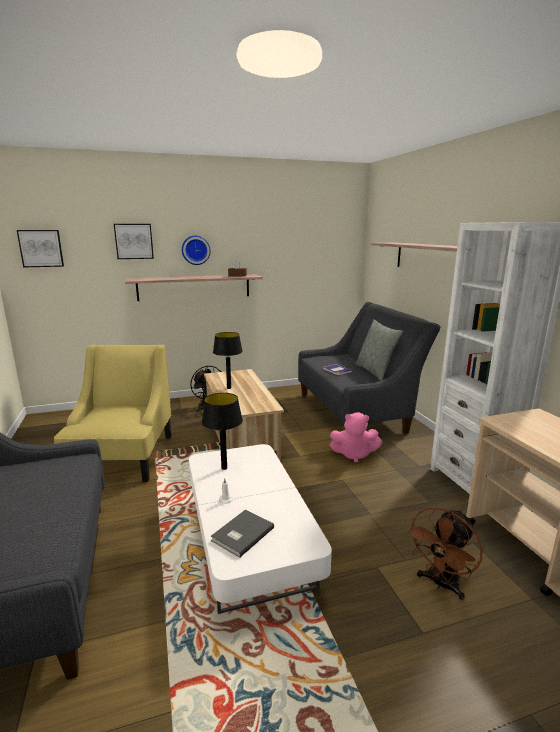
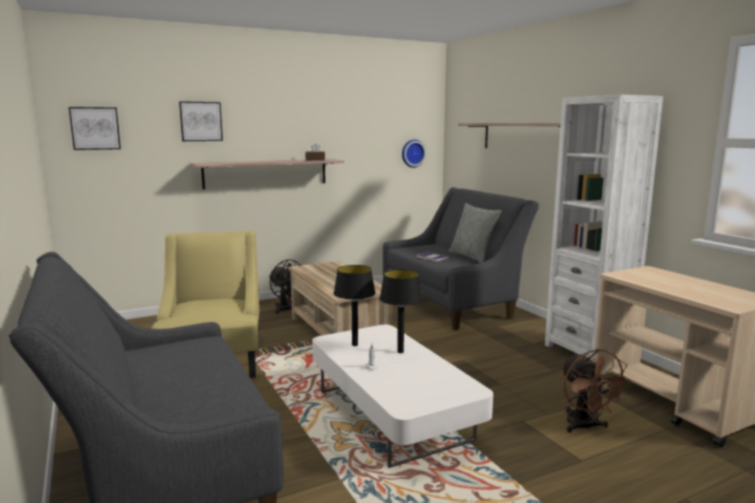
camera: 10 degrees left, 5 degrees down
(195, 250) = (268, 132): wall clock -> wall clock (412, 153)
(229, 388) = (325, 277): black table lamp -> black table lamp (400, 351)
(241, 534) = (402, 389): grey book -> none
(354, 454) = (465, 339): pink plush toy -> none
(440, 584) = (585, 427): brown fan -> brown fan turned 45 degrees counterclockwise

